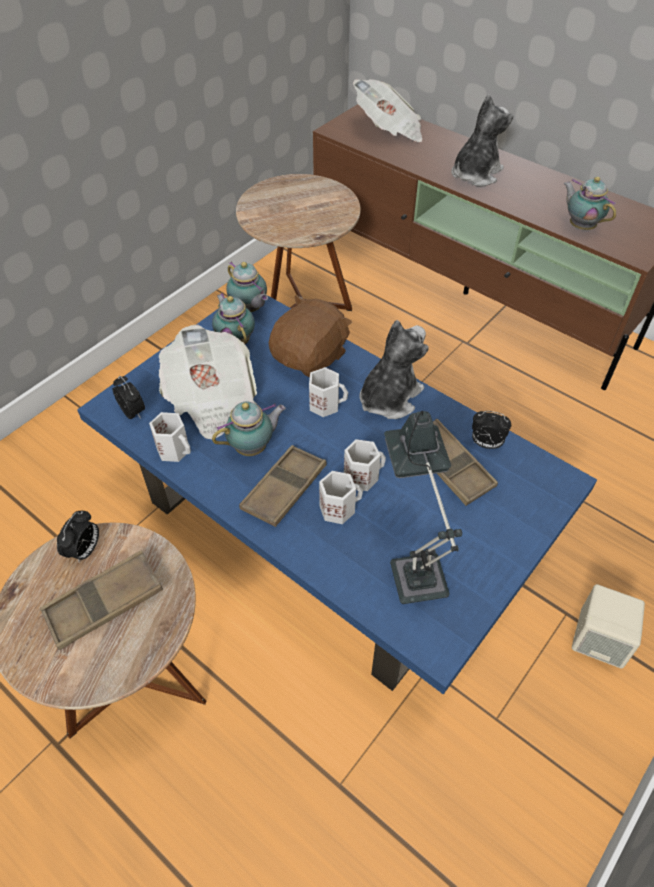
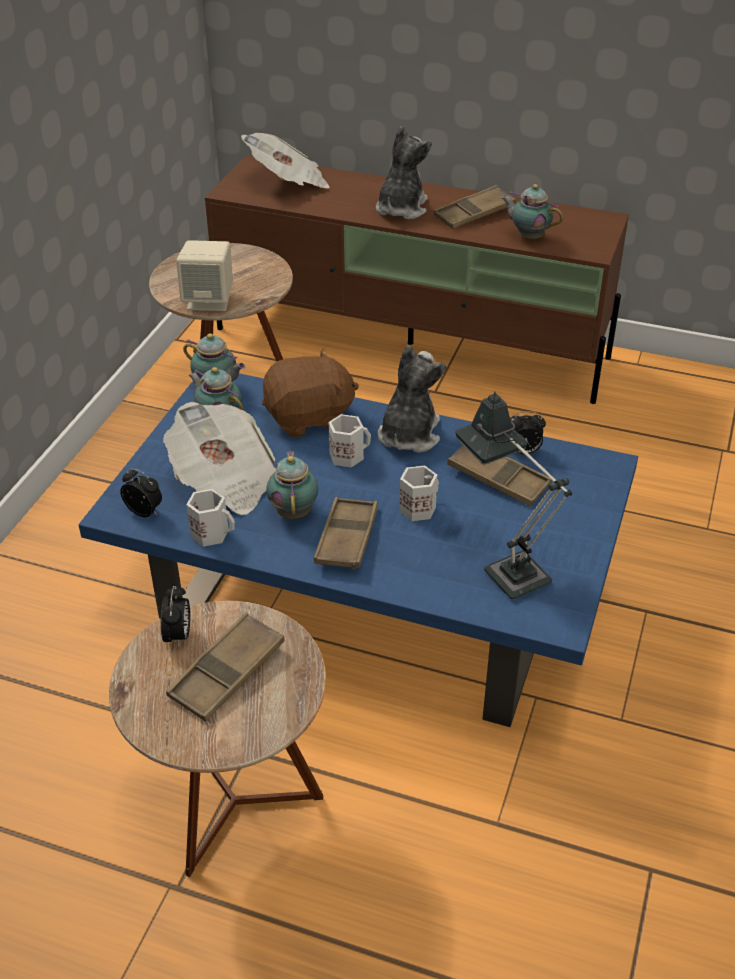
camera: 20 degrees left, 10 degrees down
(253, 447) = (294, 511): teapot -> teapot turned 45 degrees counterclockwise
(311, 358) = (309, 418): brown plush toy -> brown plush toy turned 60 degrees clockwise
(338, 508) = (409, 540): white mug -> none
(540, 192) = (474, 213): none -> brown tray
(597, 641) = (685, 626): beige speaker -> beige speaker (209, 301)

